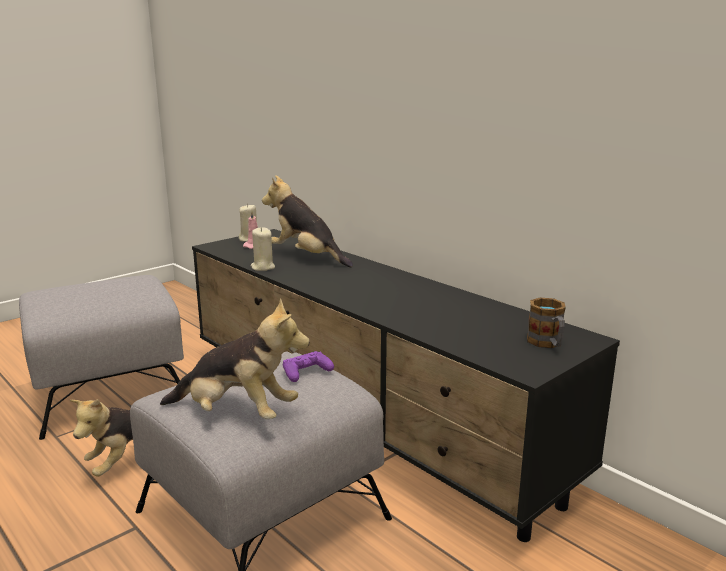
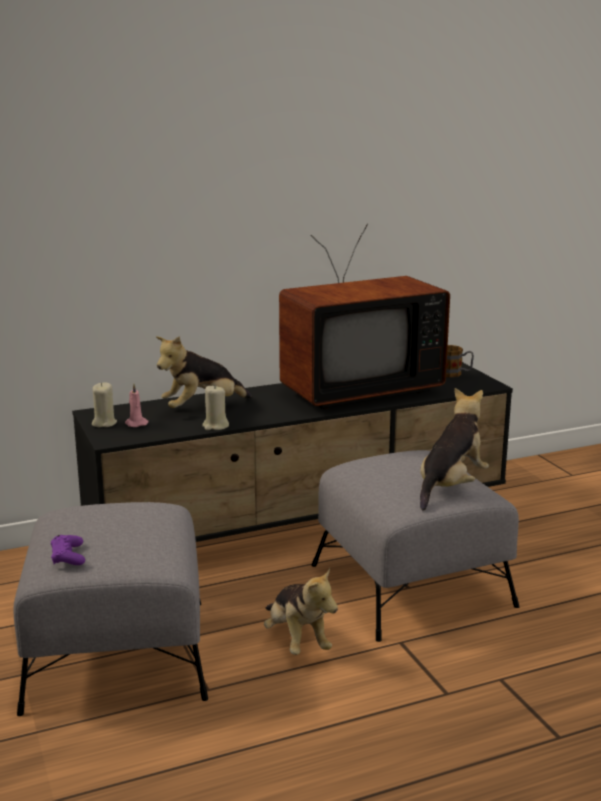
camera: 70 degrees left, 0 degrees up
(306, 372) = (399, 458): purple game controller -> purple game controller (68, 556)
(416, 301) = (355, 390): none -> television

